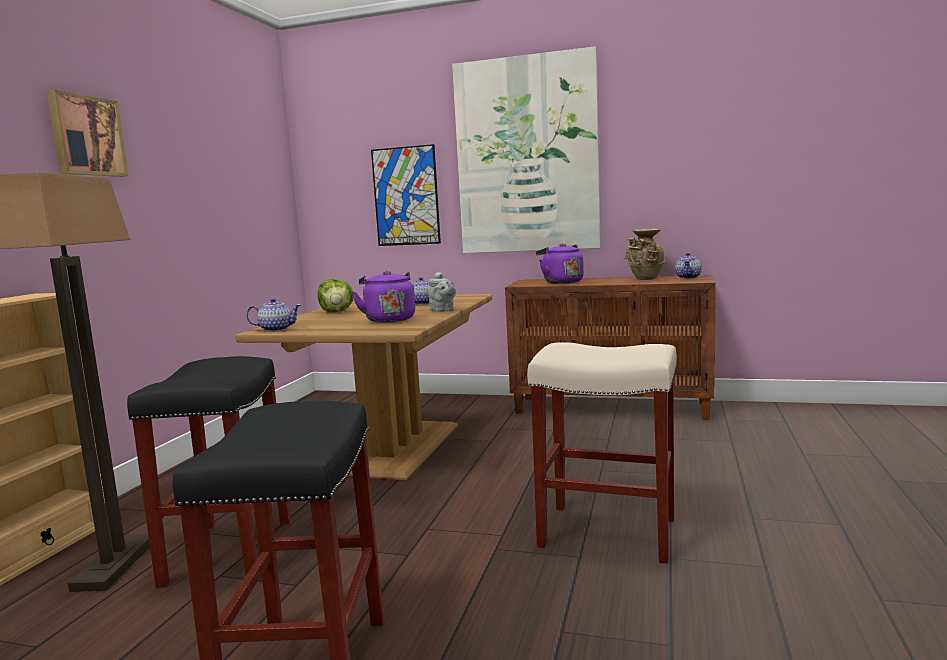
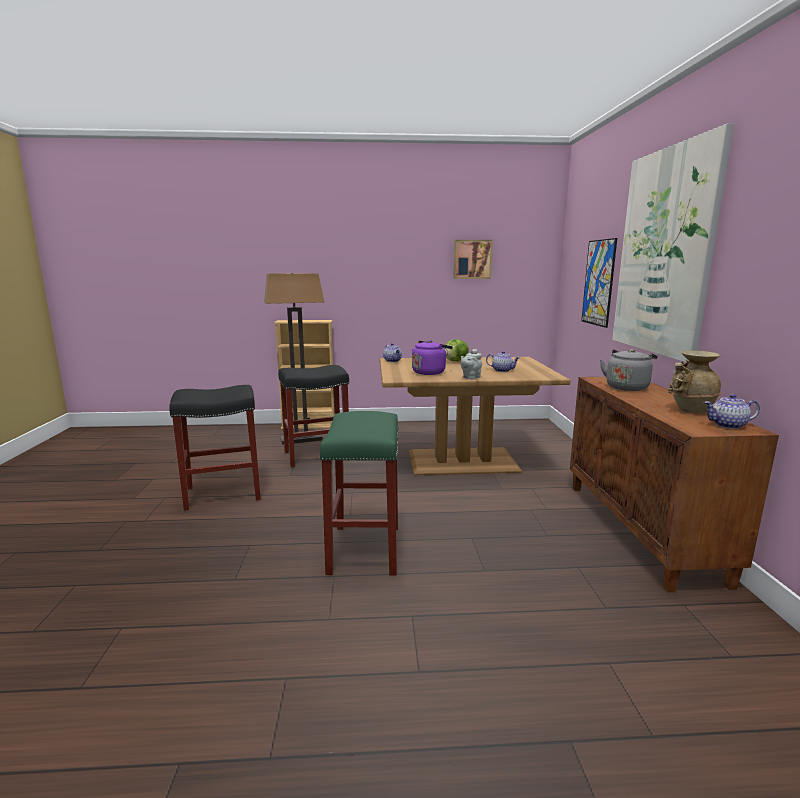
camera: 70 degrees right, 5 degrees up
(86, 136) = (373, 245): picture -> picture (472, 259)
(561, 282) = (627, 387): purple kettle -> grey kettle
(609, 532) = (365, 550): beige stool -> green stool

